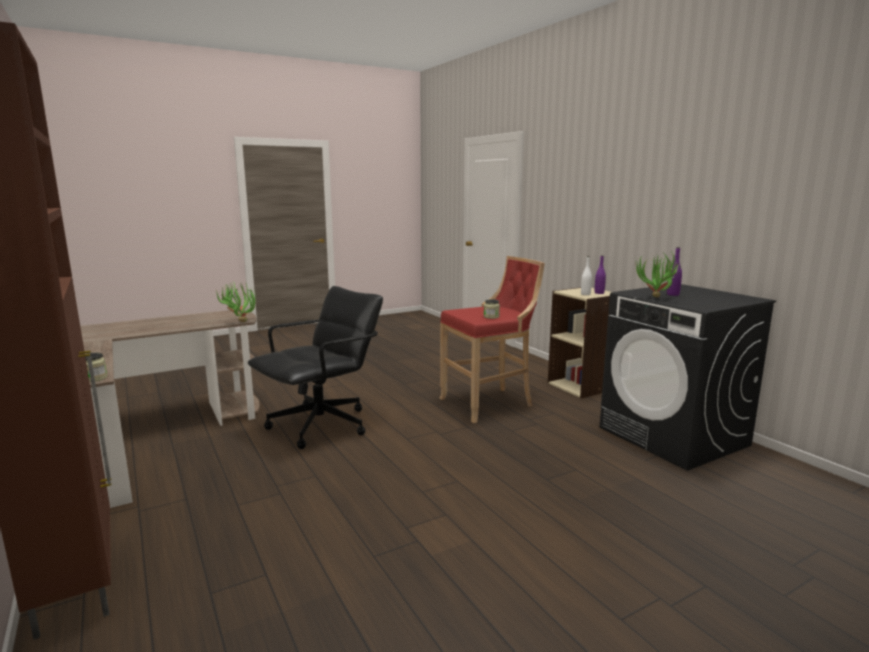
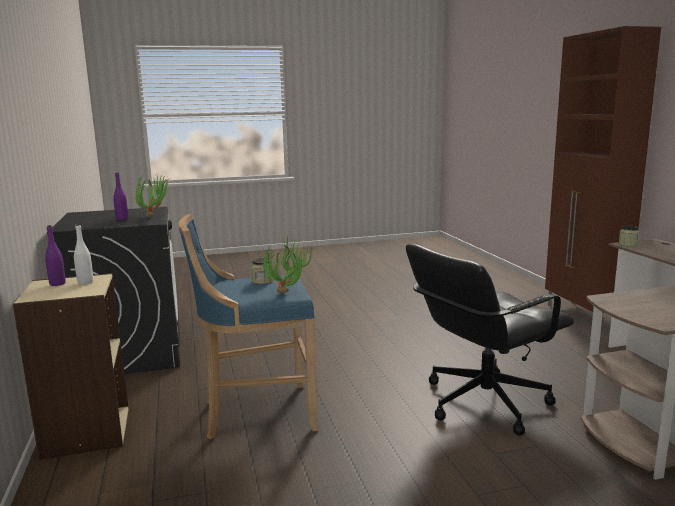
camera: 165 degrees left, 0 degrees up
(239, 321) = (610, 297): potted plant -> potted plant (288, 294)
(490, 403) = (255, 413): red stool -> blue stool

